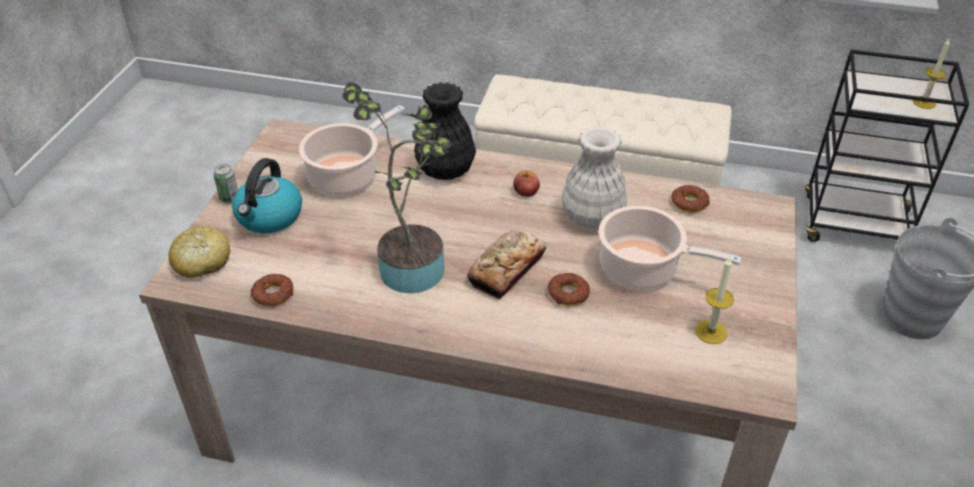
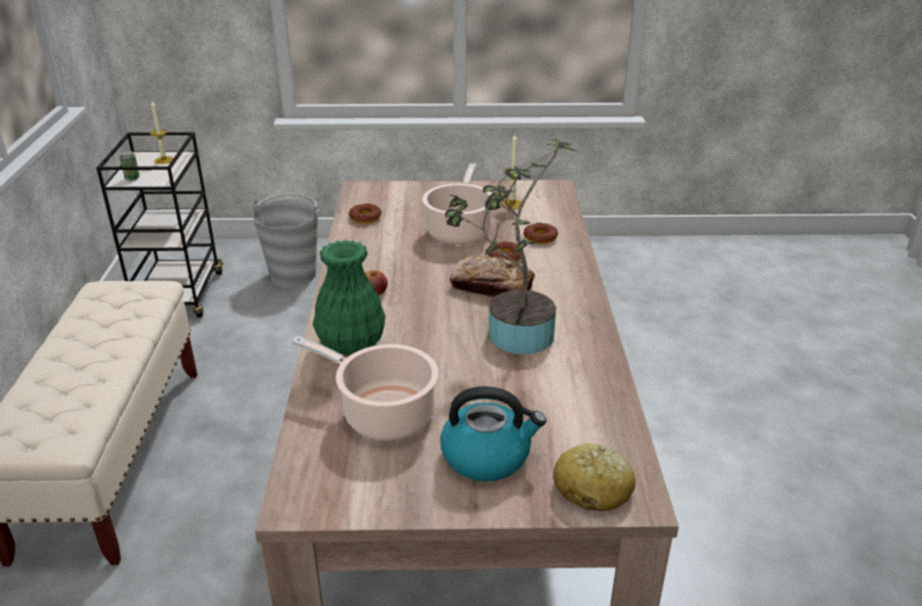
camera: 105 degrees left, 10 degrees down
(229, 198) = (466, 507): can -> can (132, 178)
(273, 294) = (607, 413): donut -> donut (540, 237)
(444, 170) = (351, 344): black vase -> green vase
(591, 217) = (402, 256): white vase -> none

